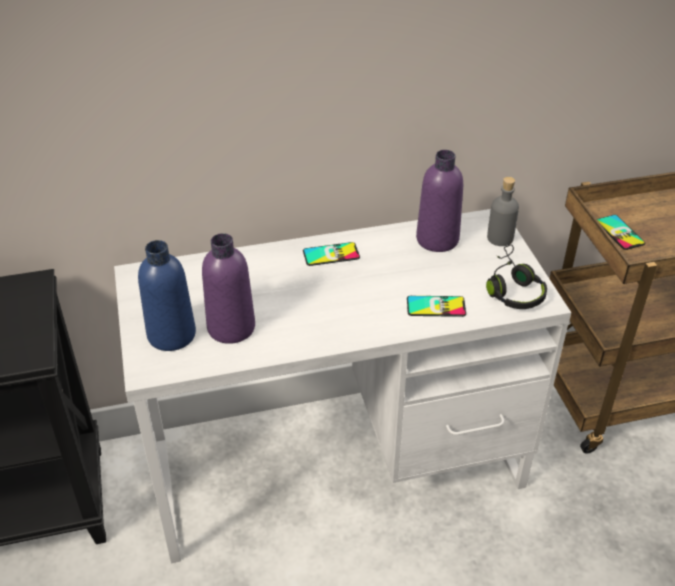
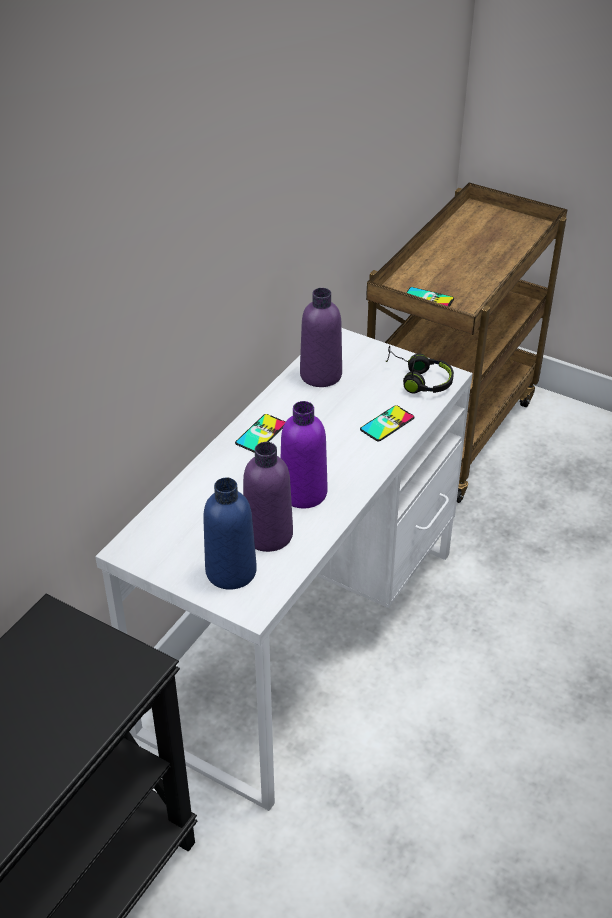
camera: 45 degrees left, 0 degrees up
(298, 315) = (303, 493): none -> purple bottle
(500, 238) = (361, 348): grey bottle -> none

